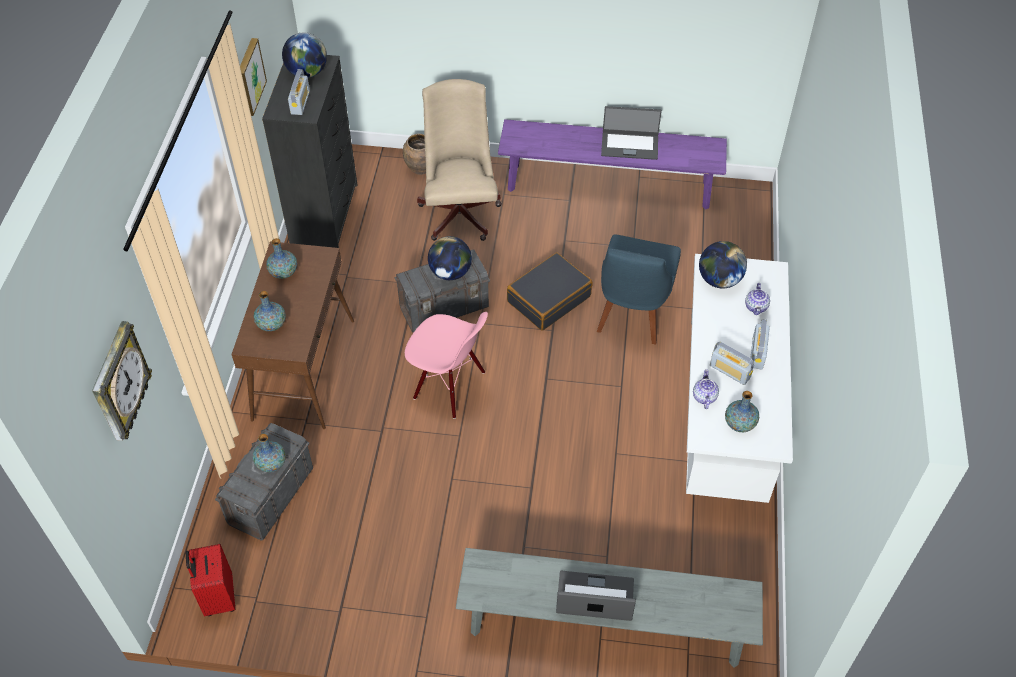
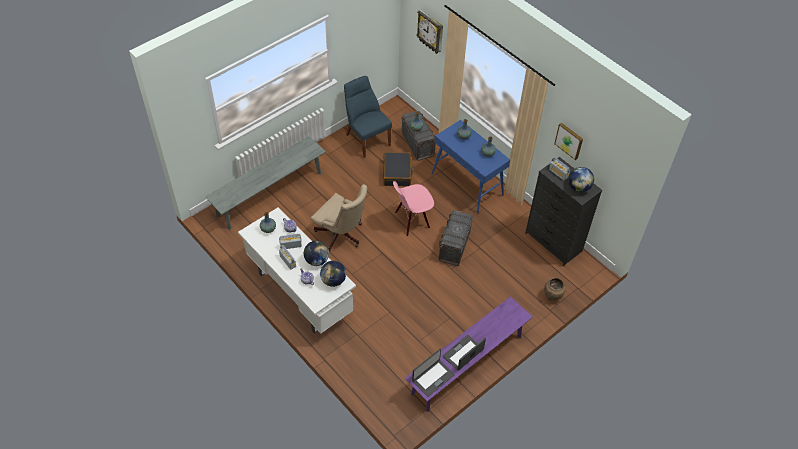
camera: 130 degrees right, 0 degrees up
(218, 597) = (392, 113): red suitcase -> none
(303, 369) = (467, 184): brown console table -> blue console table
(450, 272) = (453, 231): globe -> globe (316, 260)
(460, 210) = (508, 292): beige office chair -> beige office chair (341, 235)
(548, 298) = (422, 285): black suitcase -> black suitcase (397, 173)
(595, 598) = (270, 169): laptop -> laptop (432, 377)
(632, 313) = (382, 308): blue chair -> blue chair (366, 138)

